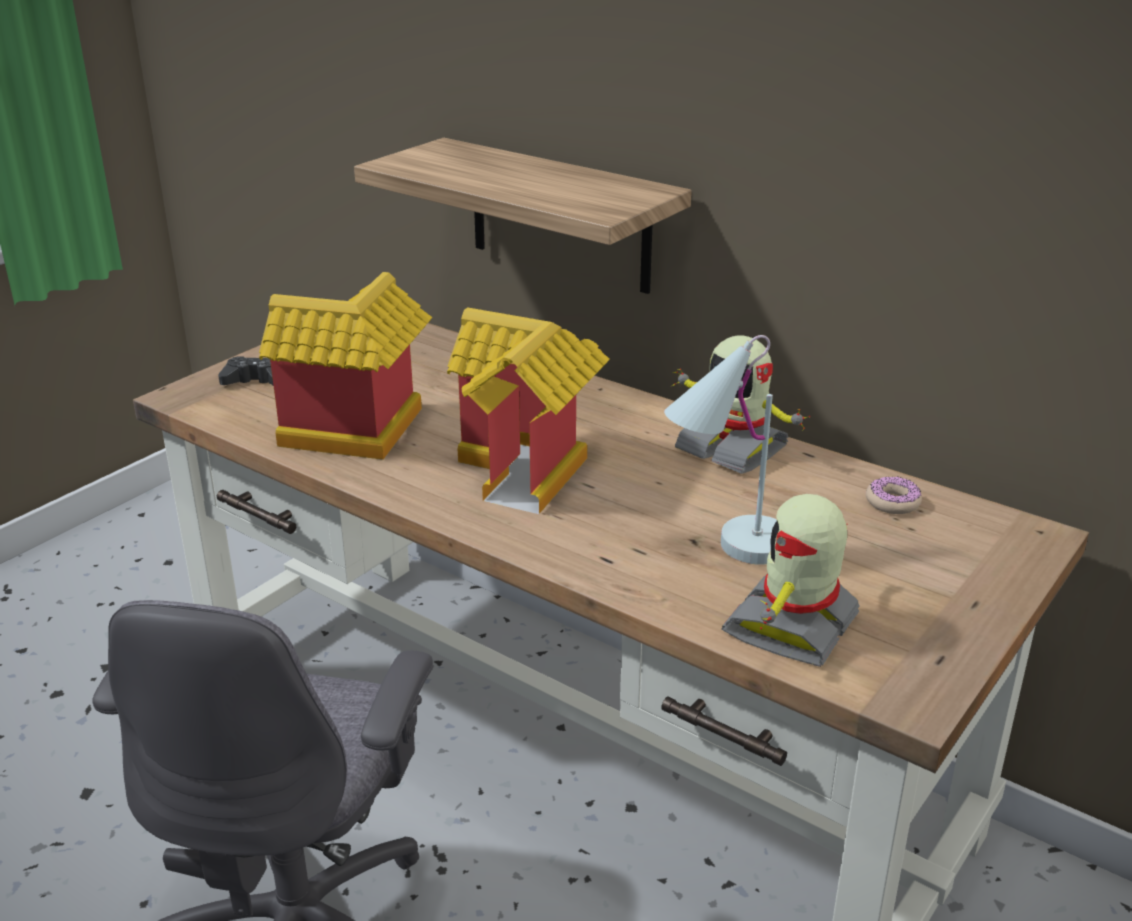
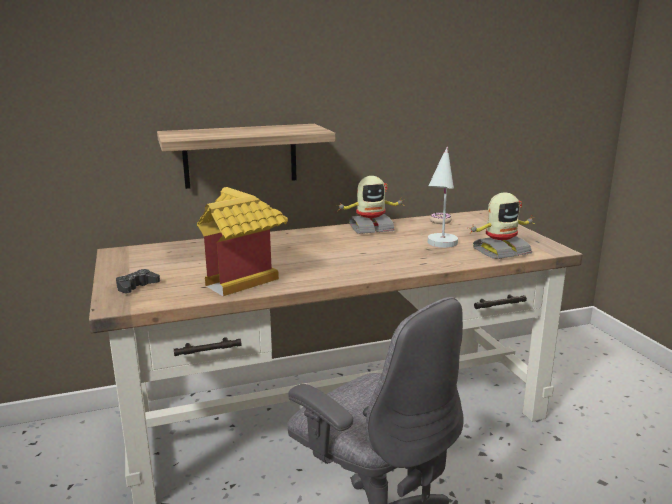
camera: 55 degrees left, 10 degrees down
(530, 471) = (337, 258): toy house -> none
(794, 627) = (500, 251): toy robot -> toy robot turned 90 degrees counterclockwise

